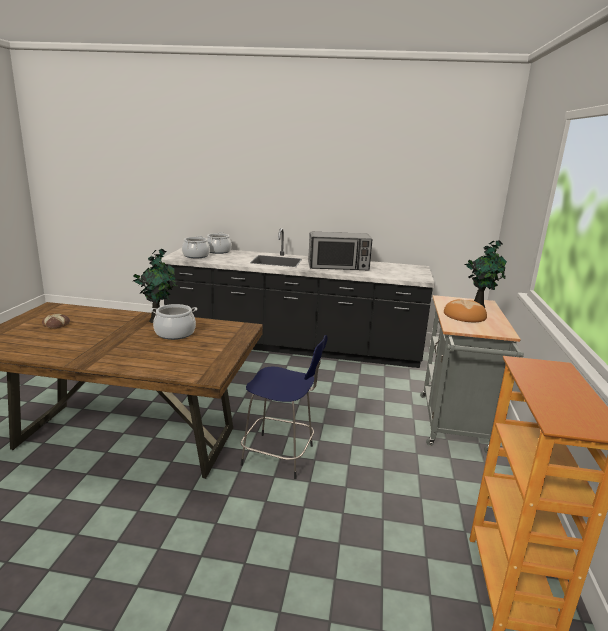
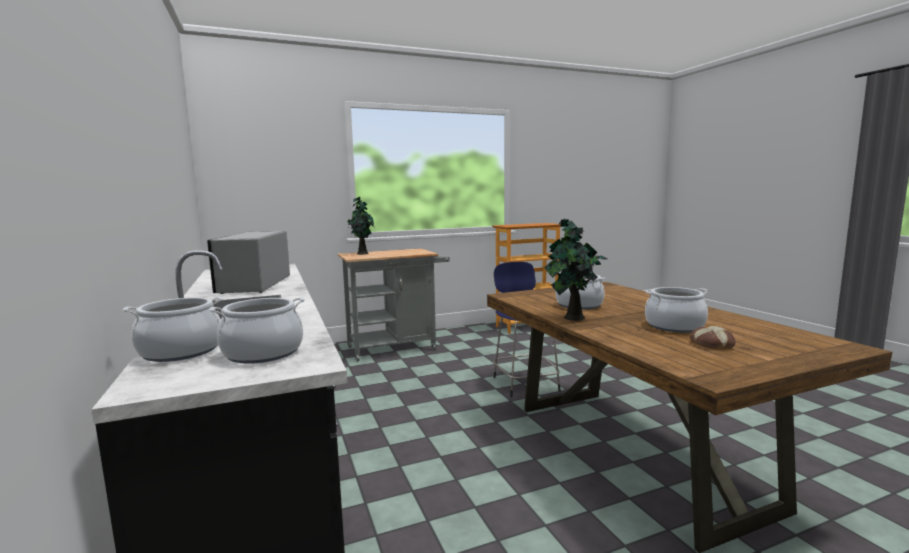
camera: 120 degrees left, 10 degrees down
(86, 332) = (674, 326): none -> cooking pot
(338, 267) = (254, 284): microwave -> microwave turned 150 degrees counterclockwise
(465, 316) = (394, 253): bread -> none

